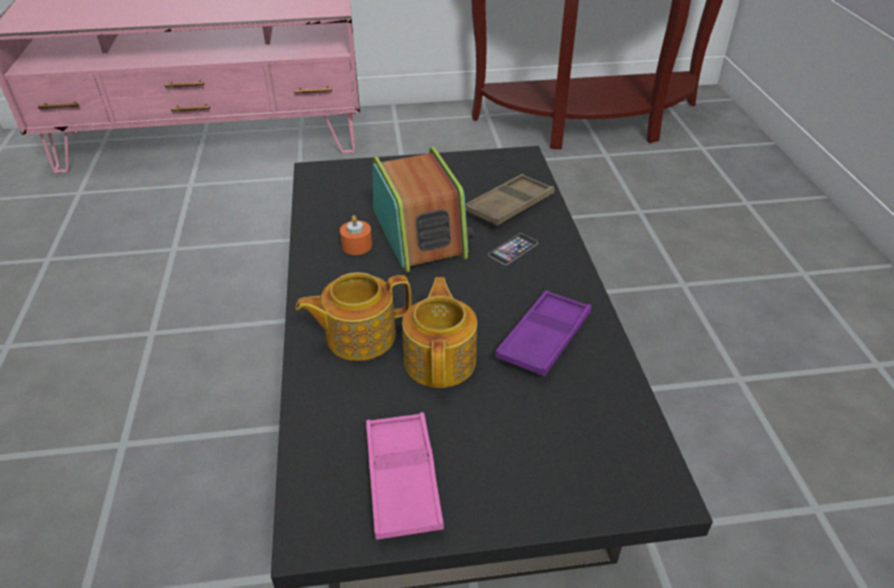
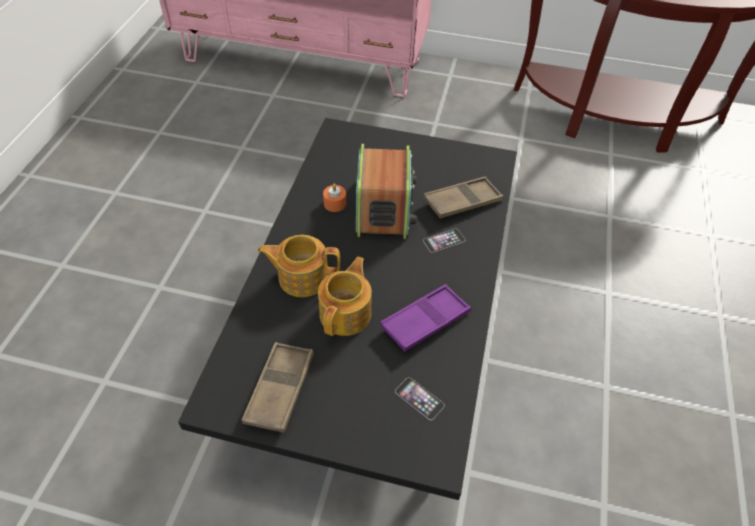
camera: 20 degrees right, 10 degrees up
(402, 479) = (280, 389): pink tray -> brown tray
(591, 426) = (419, 398): none -> phone

